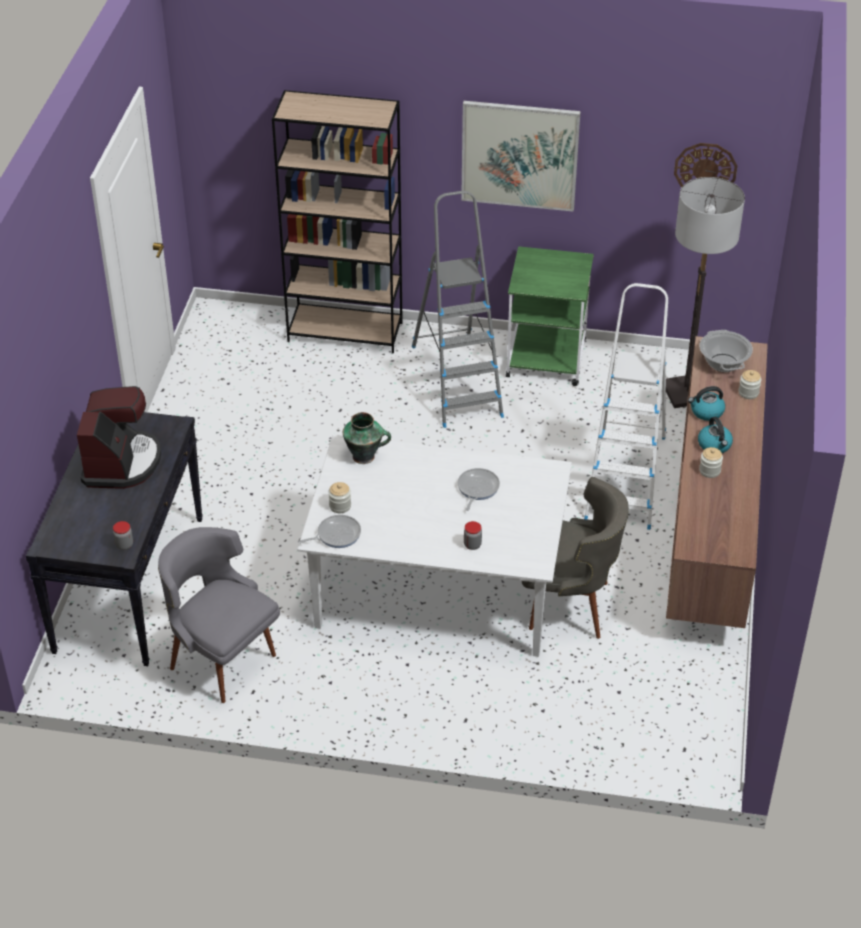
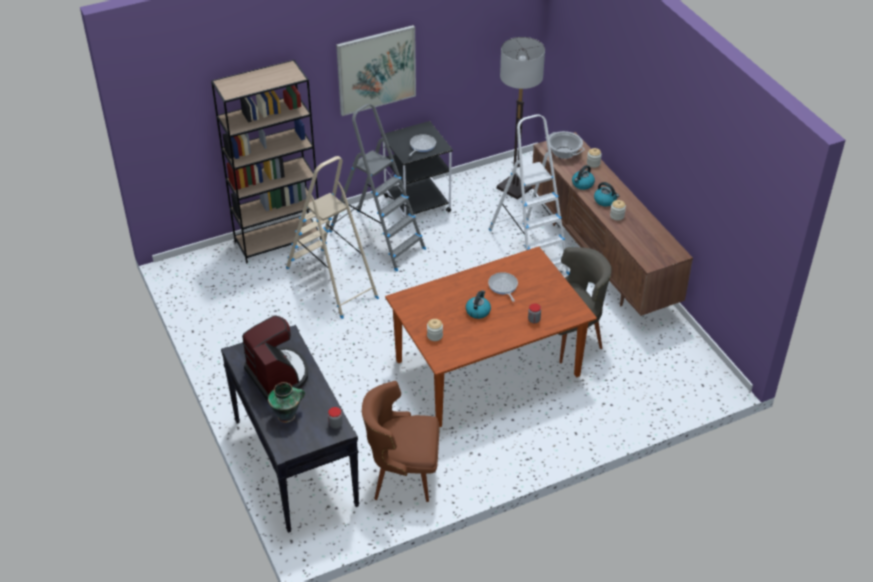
camera: 35 degrees left, 0 degrees up
(223, 663) = (404, 478): grey chair -> brown chair
(336, 535) = (450, 354): frying pan -> frying pan (421, 146)
(357, 405) = (331, 282): none -> beige step ladder
(365, 456) = (419, 299): vase -> vase (287, 415)
(418, 502) = (478, 311): none -> kettle
(436, 591) = (487, 368): white dining table -> brown dining table
(547, 359) = (418, 203): green cart -> black cart
(705, 169) = (493, 36): wall clock -> none

